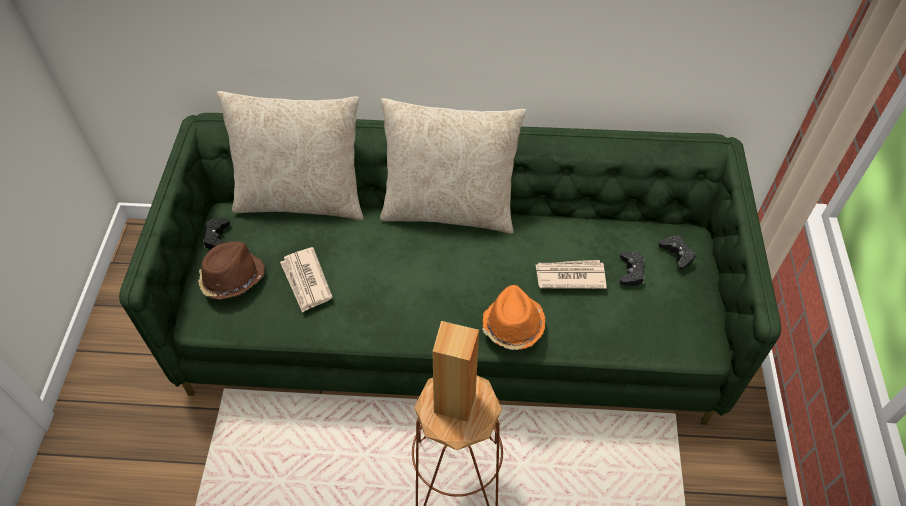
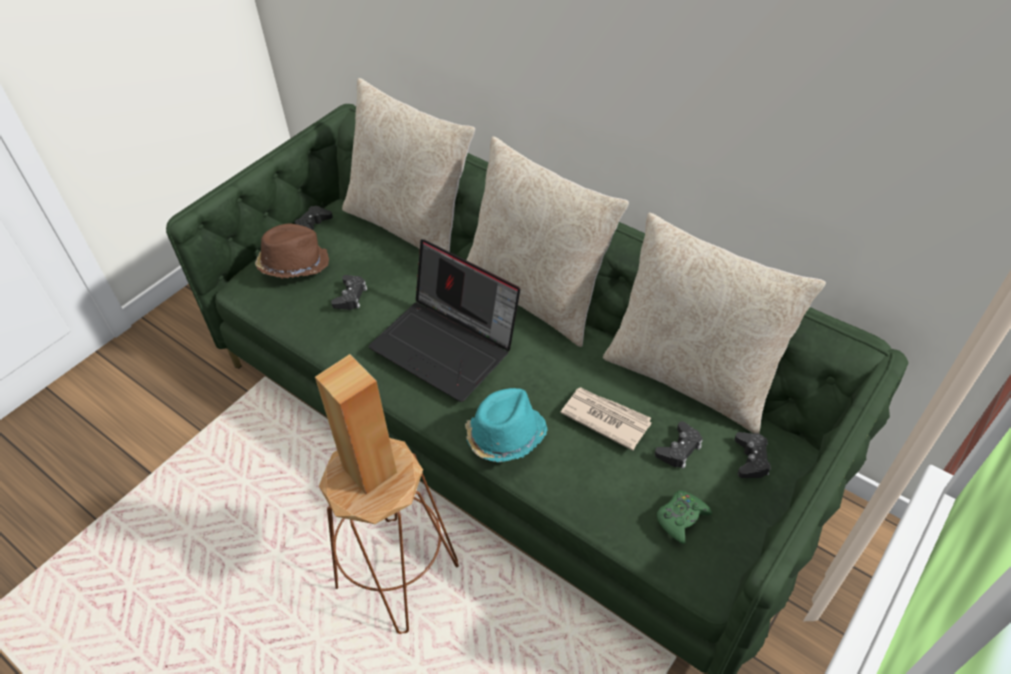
camera: 35 degrees right, 5 degrees down
(306, 281) = (350, 296): newspaper -> black game controller
(417, 281) = (447, 345): none -> laptop
(512, 326) = (504, 436): orange hat -> turquoise hat
(598, 217) = (691, 376): none -> beige pillow
(665, 317) = (681, 518): none -> green game controller

